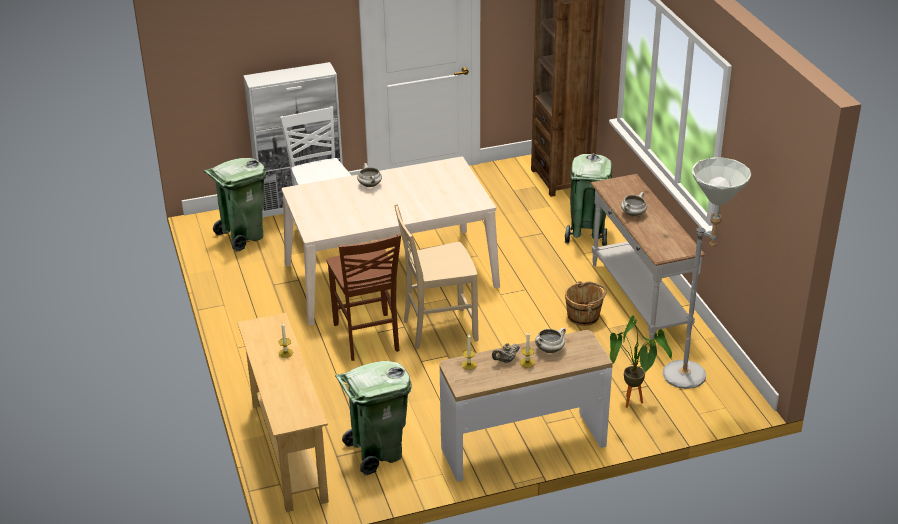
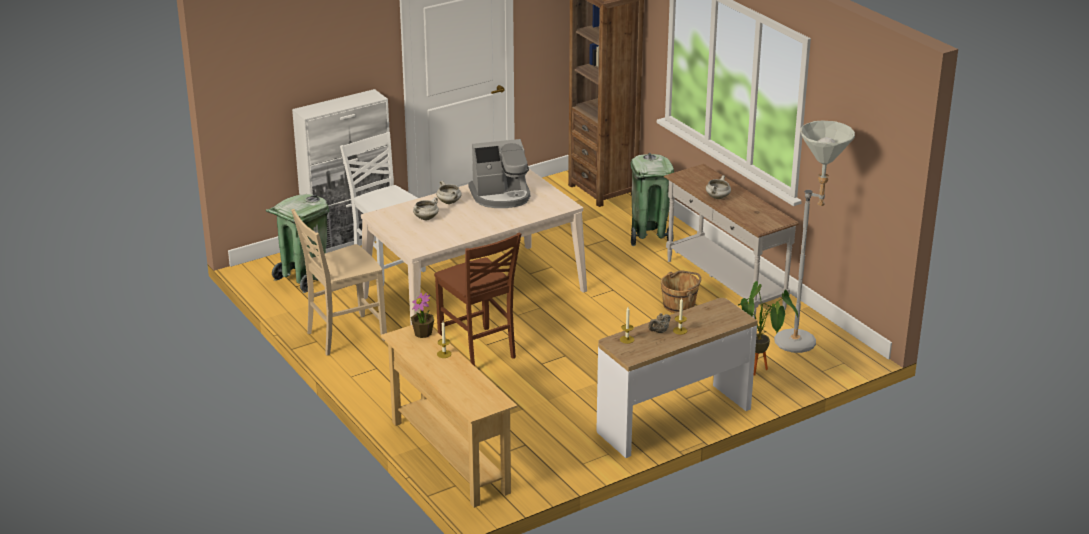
camera: 15 degrees left, 5 degrees down
(277, 326) = (423, 333): none -> potted plant
(377, 452) = (537, 445): green trash can -> none
(422, 184) = (501, 196): none -> coffee machine
(438, 329) = (544, 335): beige chair -> beige chair (344, 336)
(550, 349) = (695, 317): white cooking pot -> white cooking pot (426, 218)

